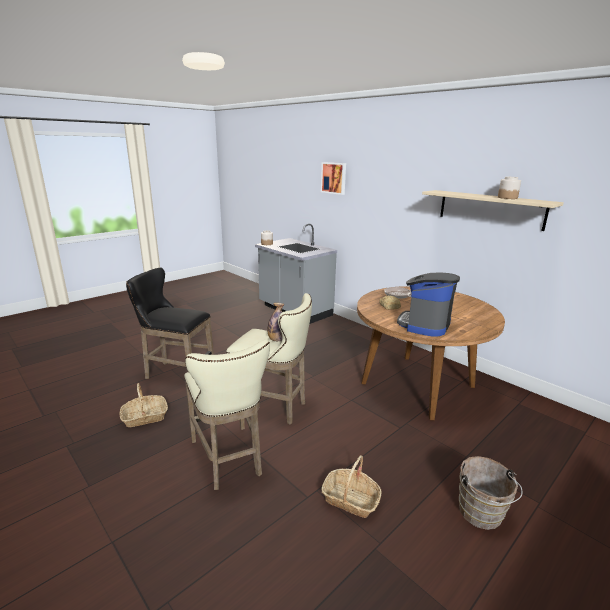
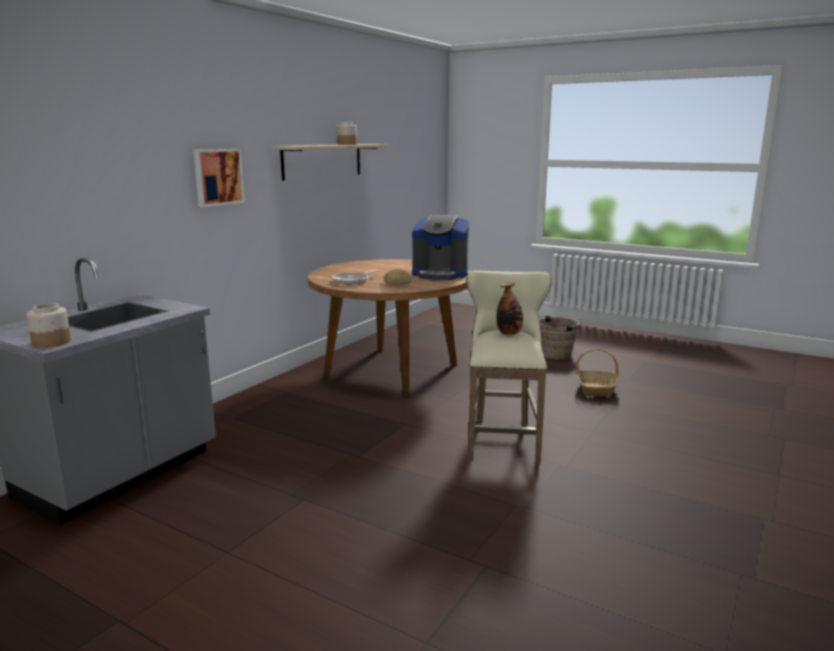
camera: 105 degrees left, 5 degrees down
(145, 417) = (621, 530): basket -> none
(176, 373) = (480, 546): black stool -> none
(228, 459) = (619, 445): beige stool -> none
(334, 178) = (91, 144): picture -> picture (217, 177)

